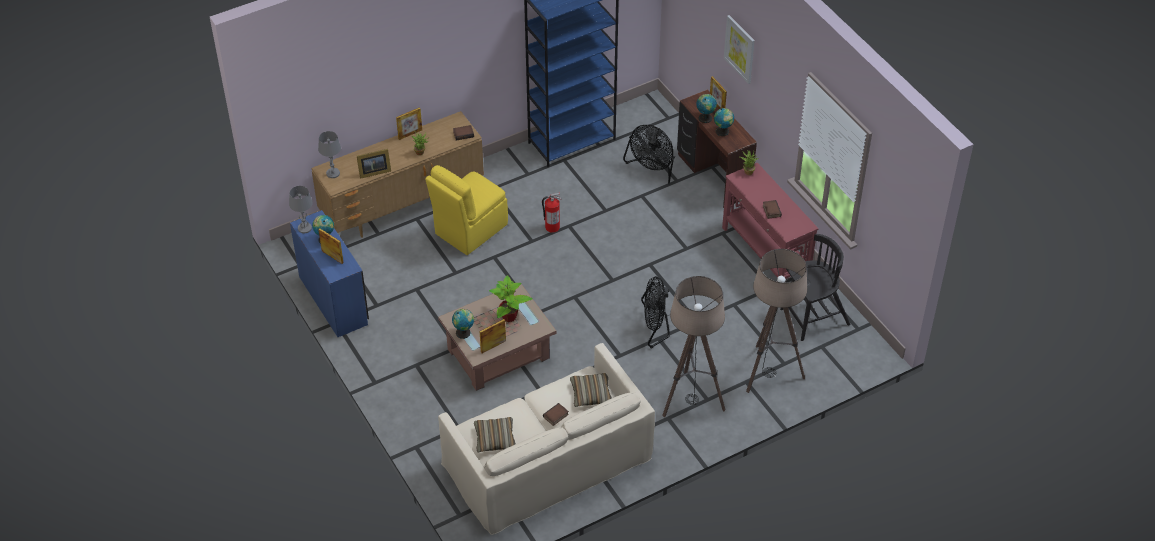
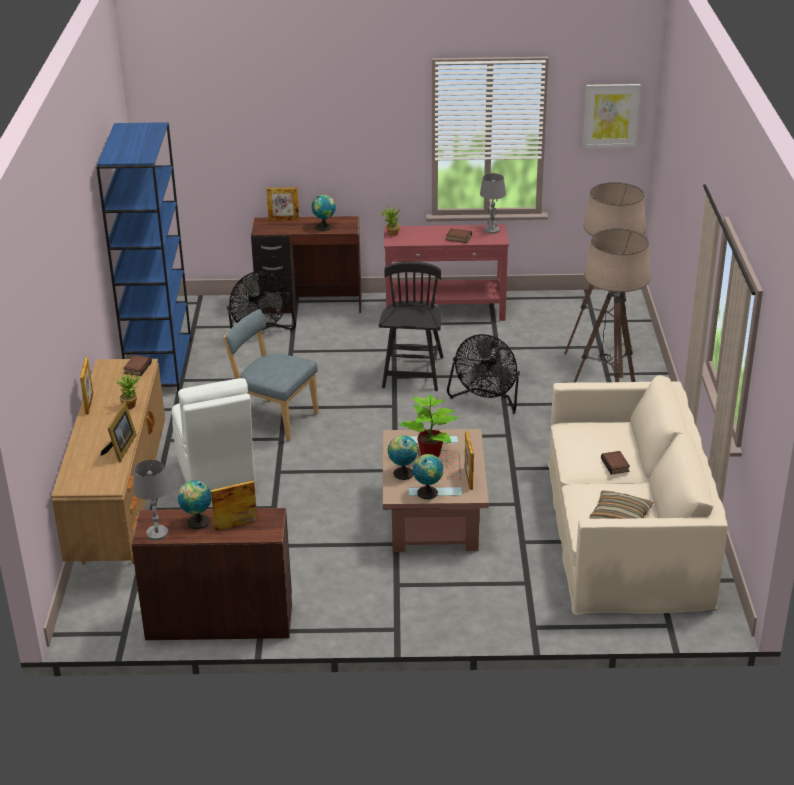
camera: 60 degrees left, 15 degrees down
(333, 173) = (84, 480): grey table lamp -> grey table lamp (492, 230)
(334, 299) = (219, 620): blue desk -> brown desk
(469, 230) = (216, 476): yellow chair -> white chair
(552, 227) = (275, 419): fire extinguisher -> blue chair
(591, 394) = (599, 433): pillow -> none
(705, 117) = (293, 229): globe -> globe (402, 473)
(740, 49) = (301, 121): picture -> picture (611, 115)
(813, 317) = (552, 313): black chair -> black chair (413, 373)

